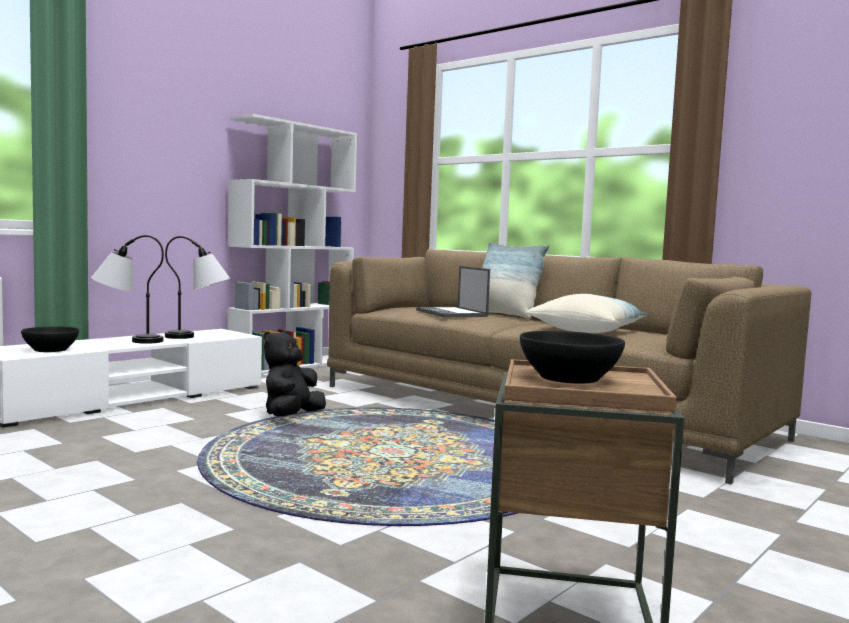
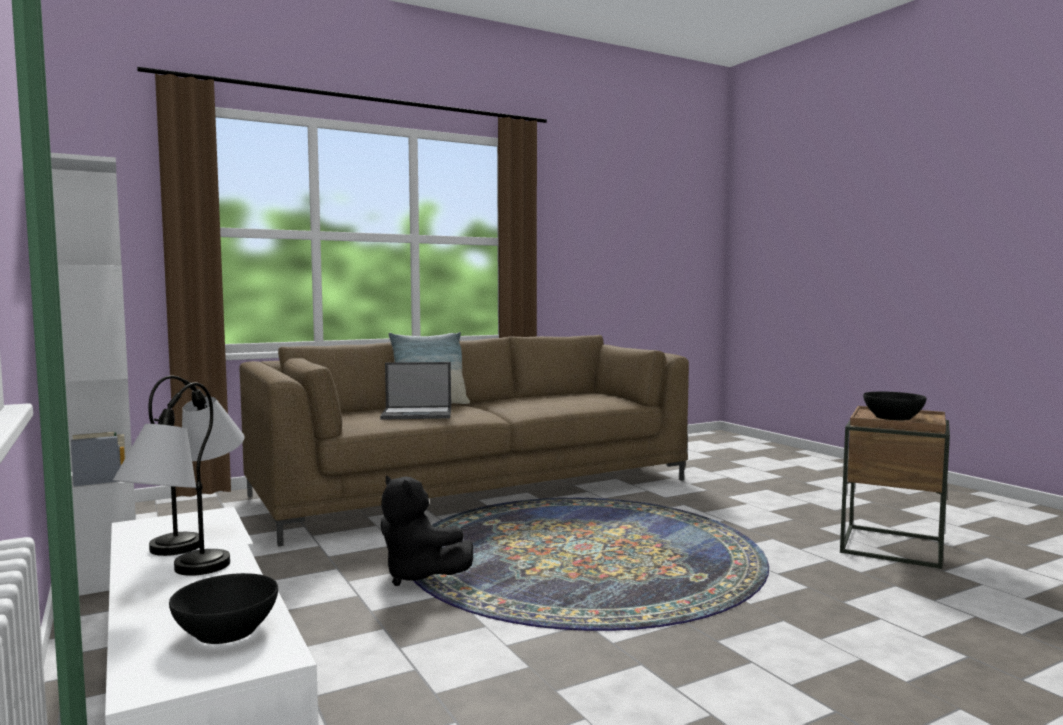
camera: 70 degrees left, 0 degrees up
(587, 331) = (556, 402): pillow -> none

